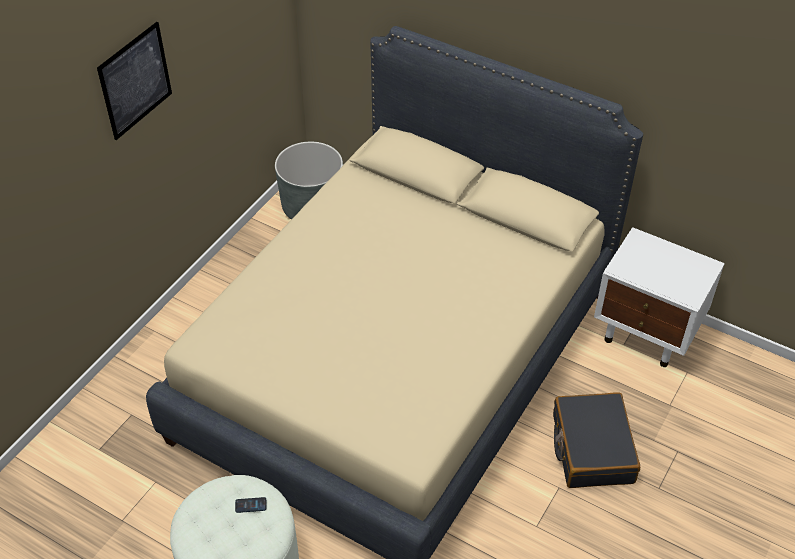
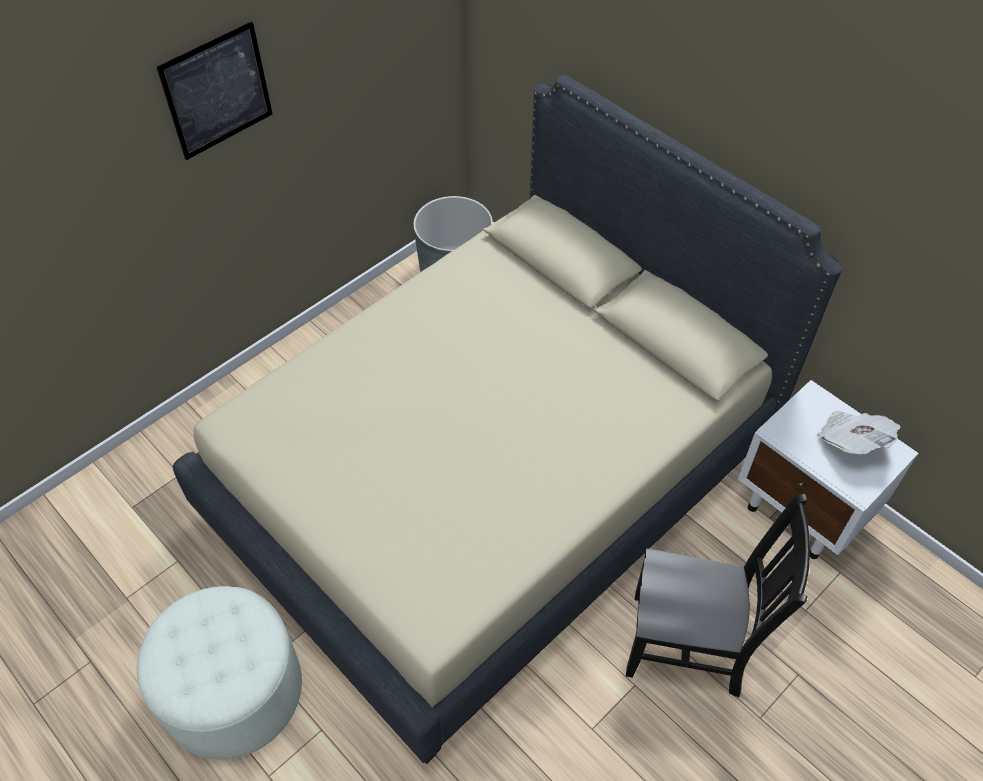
camera: 15 degrees right, 5 degrees up
(250, 505) = (239, 632): phone -> none
(592, 448) = (690, 644): black suitcase -> black chair
(675, 264) = (851, 441): none -> newspaper

